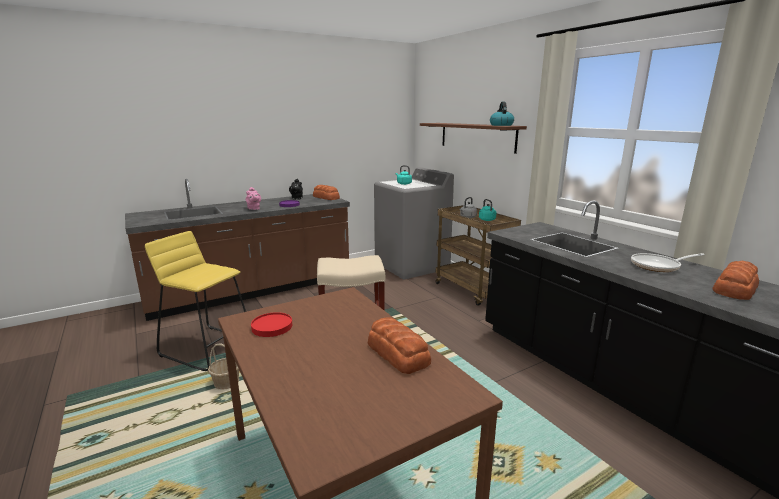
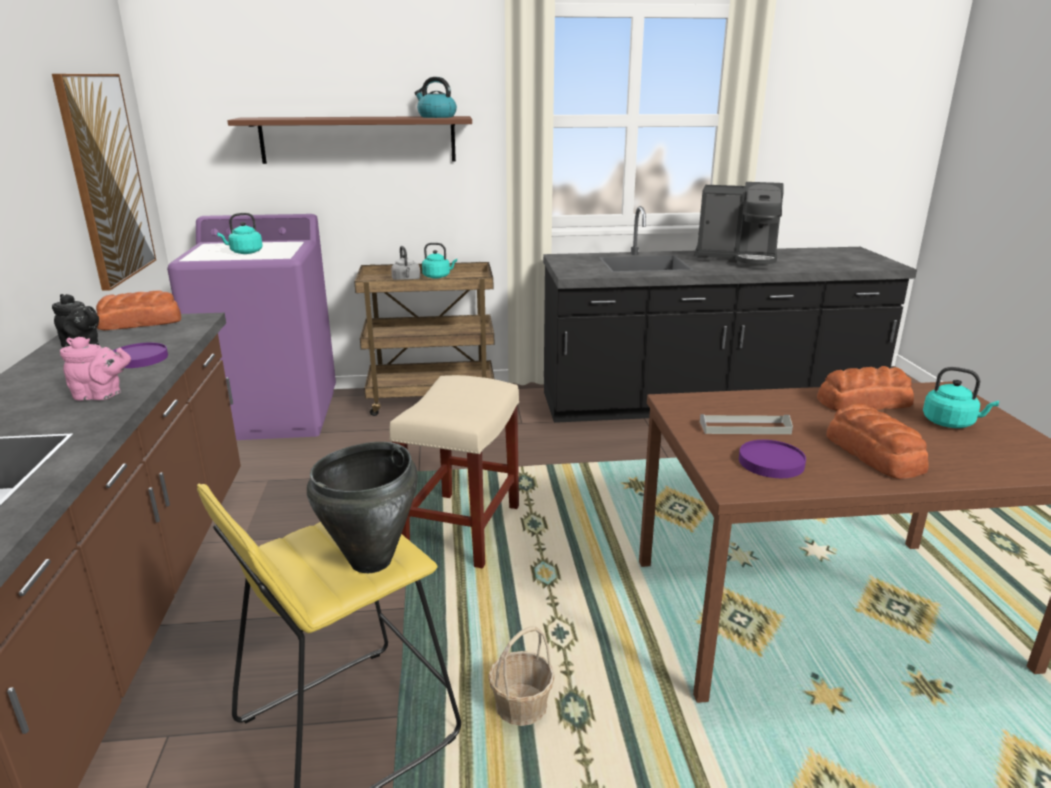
camera: 65 degrees left, 5 degrees up
(193, 278) = (372, 561): none -> black cooking pot
(272, 327) = (771, 462): red plate -> purple plate
(319, 316) = (744, 428): none -> grey tray
(369, 144) = (106, 179): none -> picture
(382, 394) = (951, 423): none -> turquoise kettle
(412, 266) = (274, 415): grey washing machine -> purple washing machine
(658, 266) = (737, 259): frying pan -> coffee machine
(734, 288) = (803, 257): bread -> bread (874, 454)

